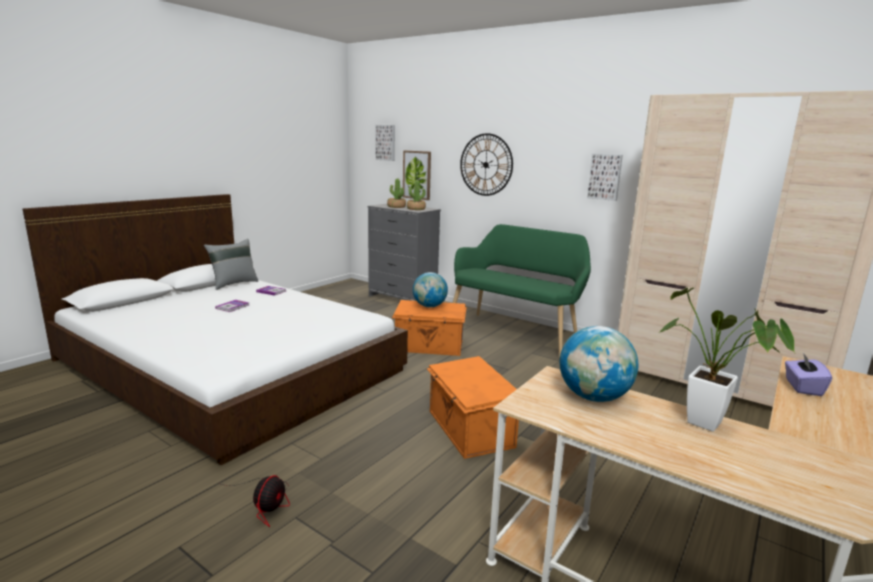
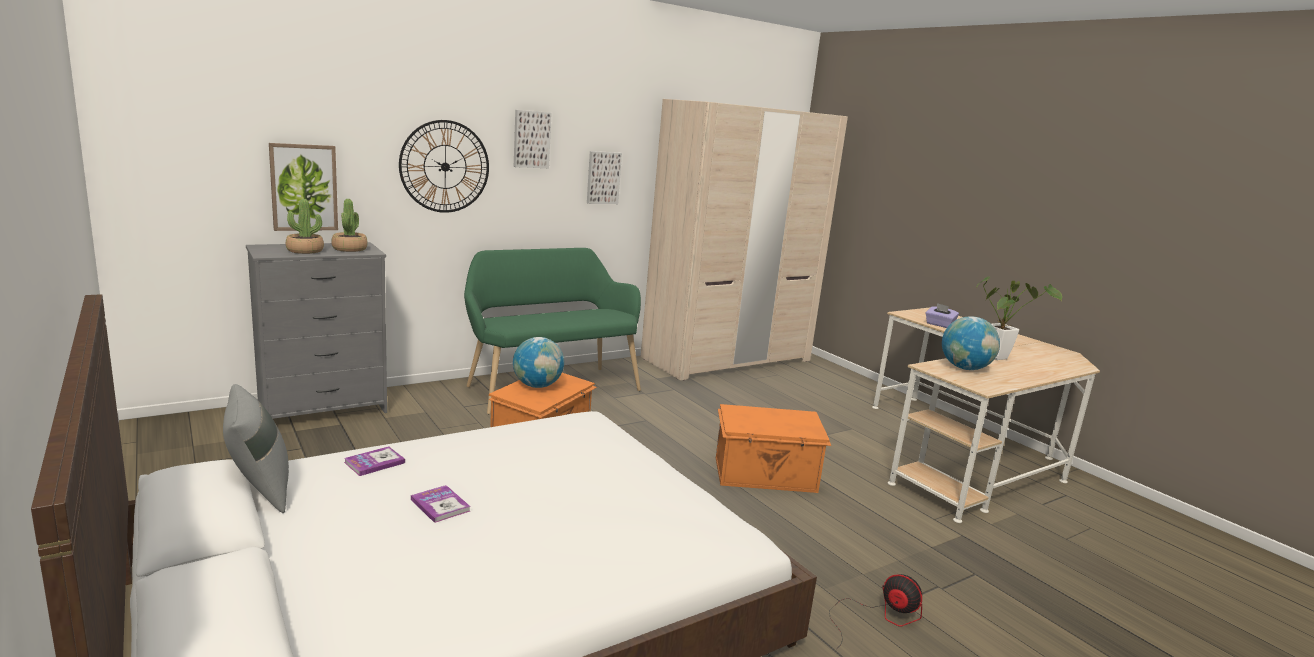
camera: 70 degrees left, 0 degrees up
(386, 142) = (213, 126): picture -> picture (531, 139)

